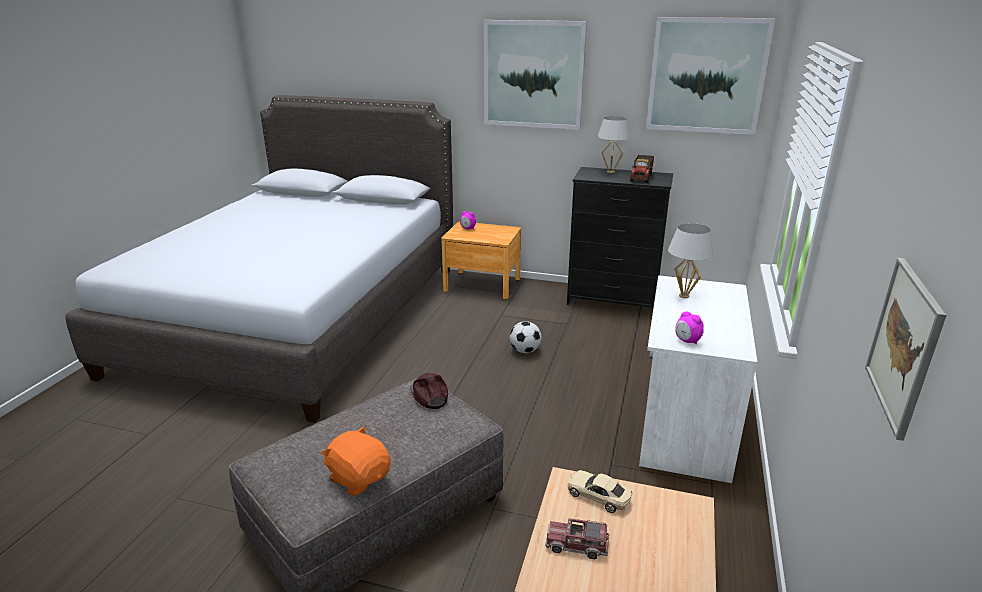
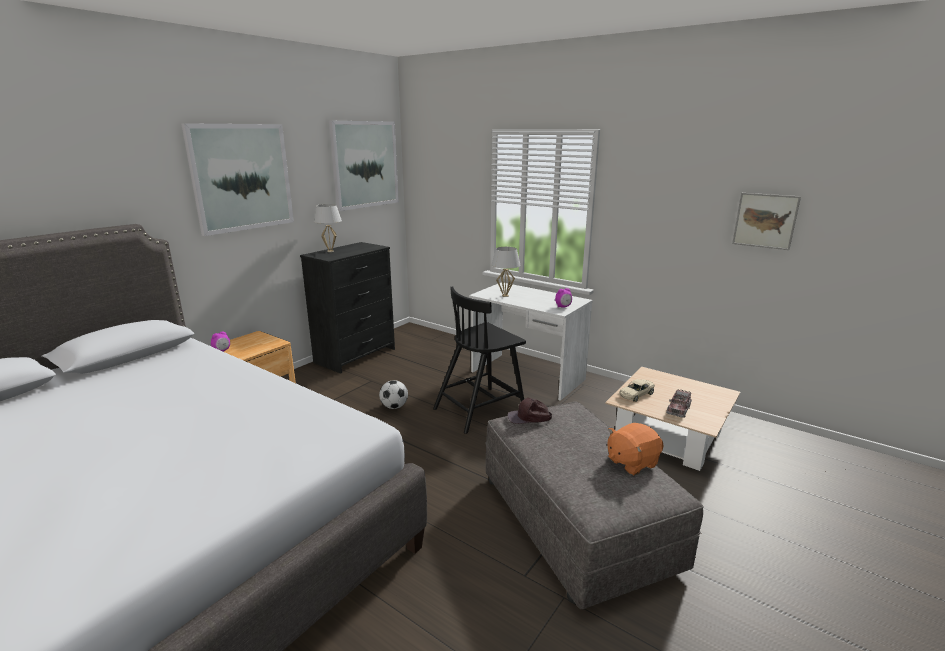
camera: 70 degrees left, 5 degrees down
(562, 405) = (480, 409): none -> black chair
(642, 177) = (358, 248): toy truck -> none

